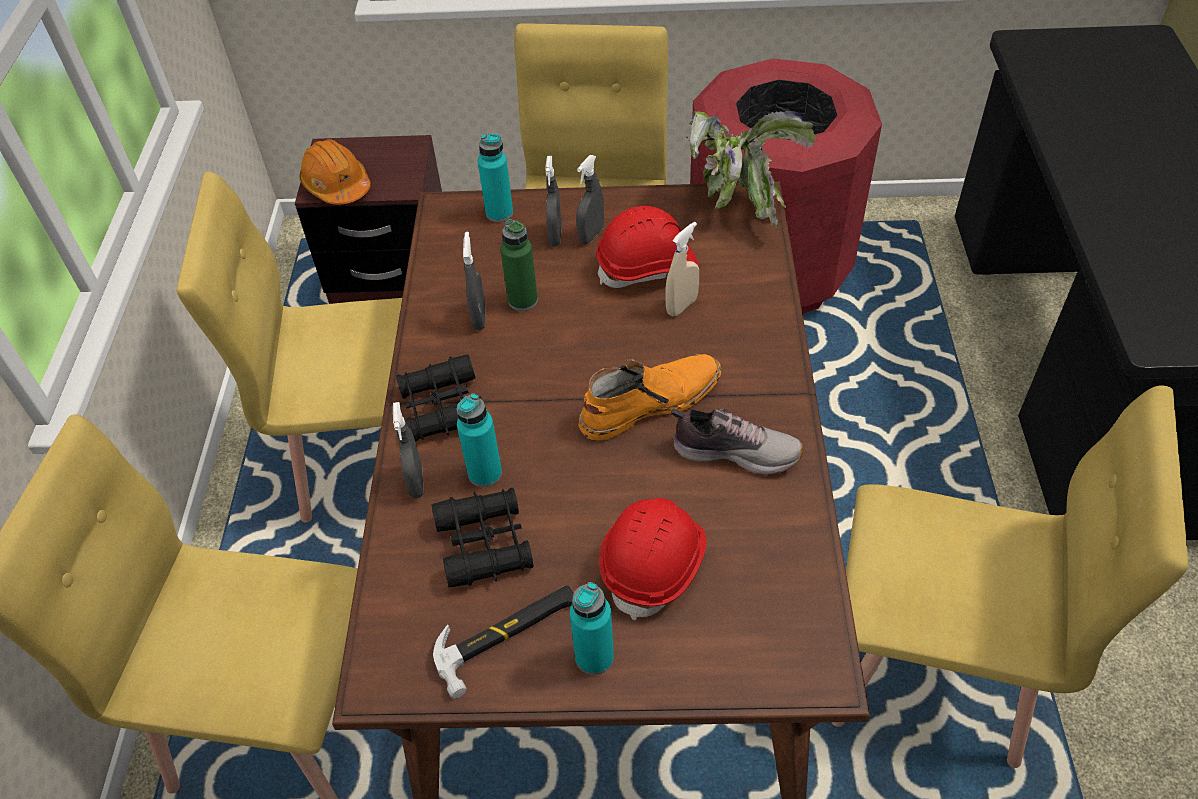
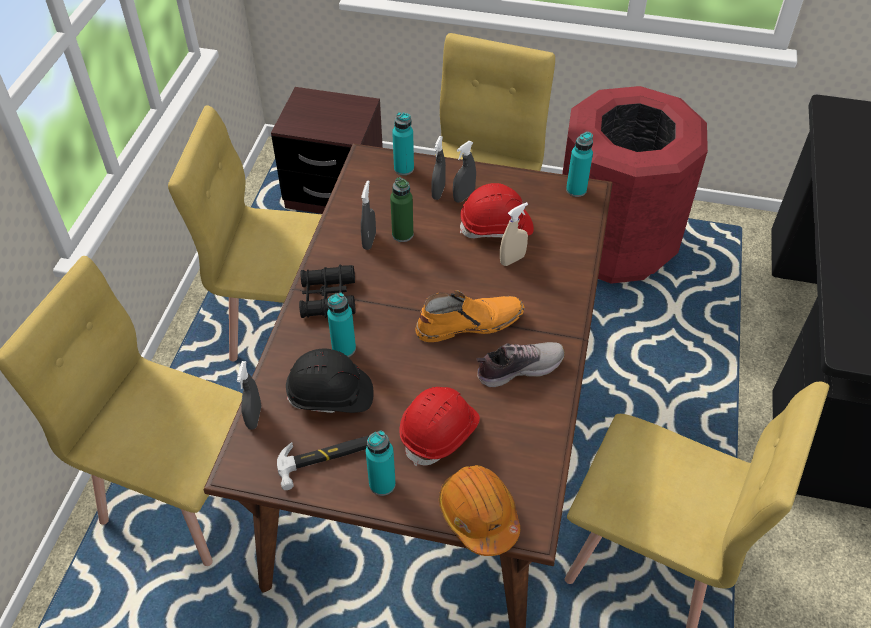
camera: 10 degrees right, 0 degrees up
(337, 185) = (303, 124): orange hard hat -> orange hard hat (478, 515)
(416, 482) = (297, 345): grey spray bottle -> grey spray bottle (254, 417)
(484, 544) = (330, 395): black binoculars -> black hard hat
(735, 451) = (518, 368): shoe -> shoe turned 45 degrees counterclockwise
(737, 200) = (576, 190): potted plant -> turquoise bottle

